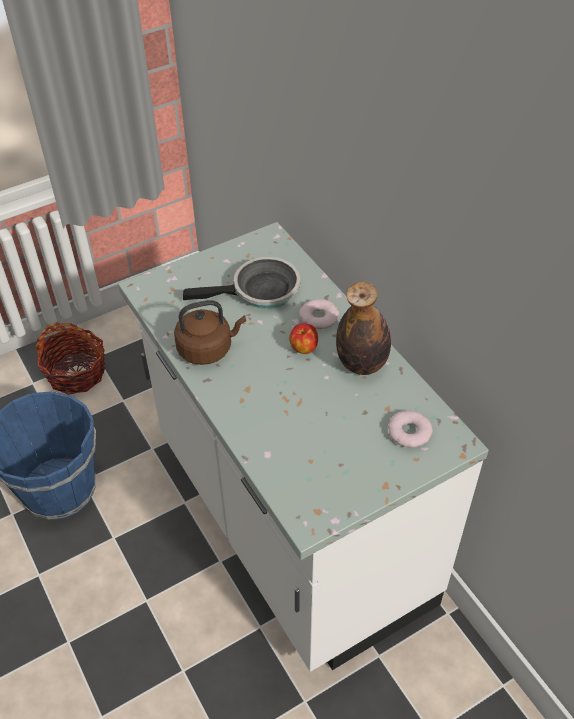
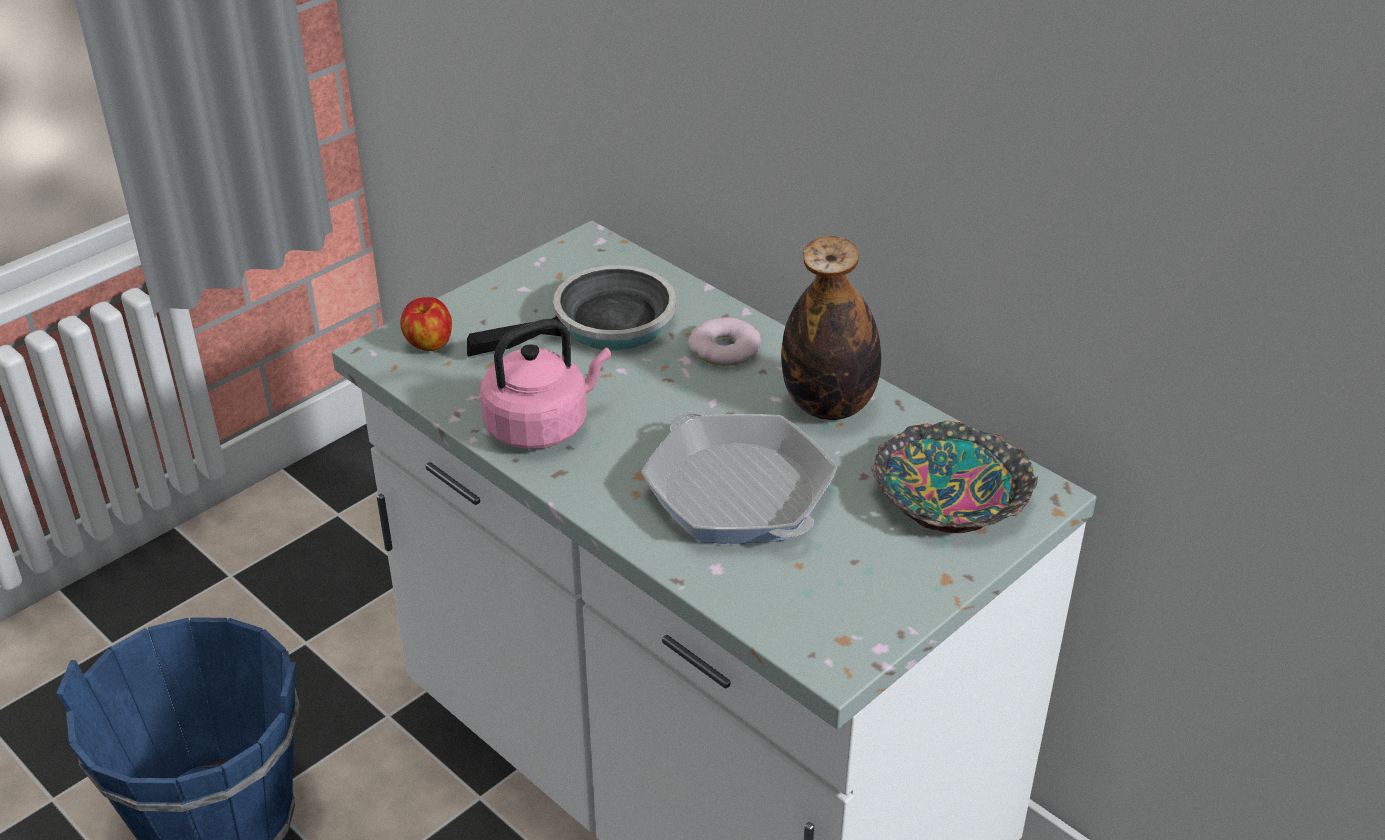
camera: 15 degrees left, 10 degrees down
(76, 373) = (197, 611): basket -> none
(208, 349) = (542, 425): brown kettle -> pink kettle
(295, 410) = (738, 492): none -> frying pan
(303, 348) = (716, 398): apple -> apple (428, 344)
(409, 432) = (952, 492): donut -> bowl

